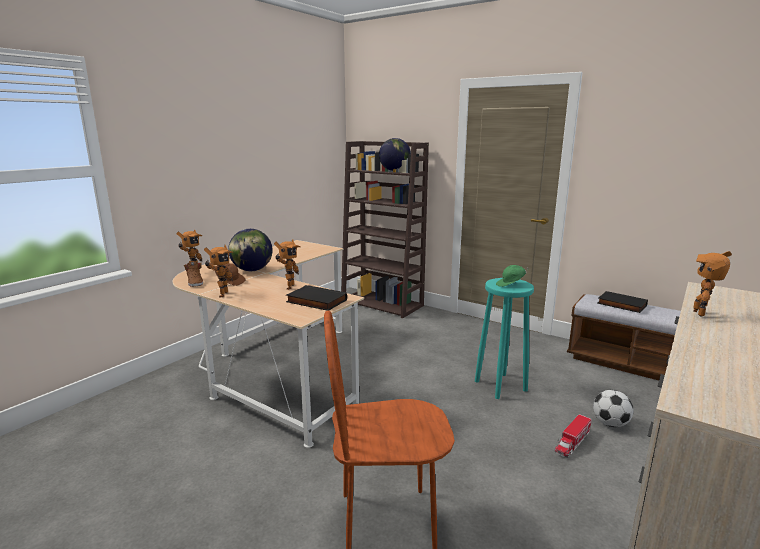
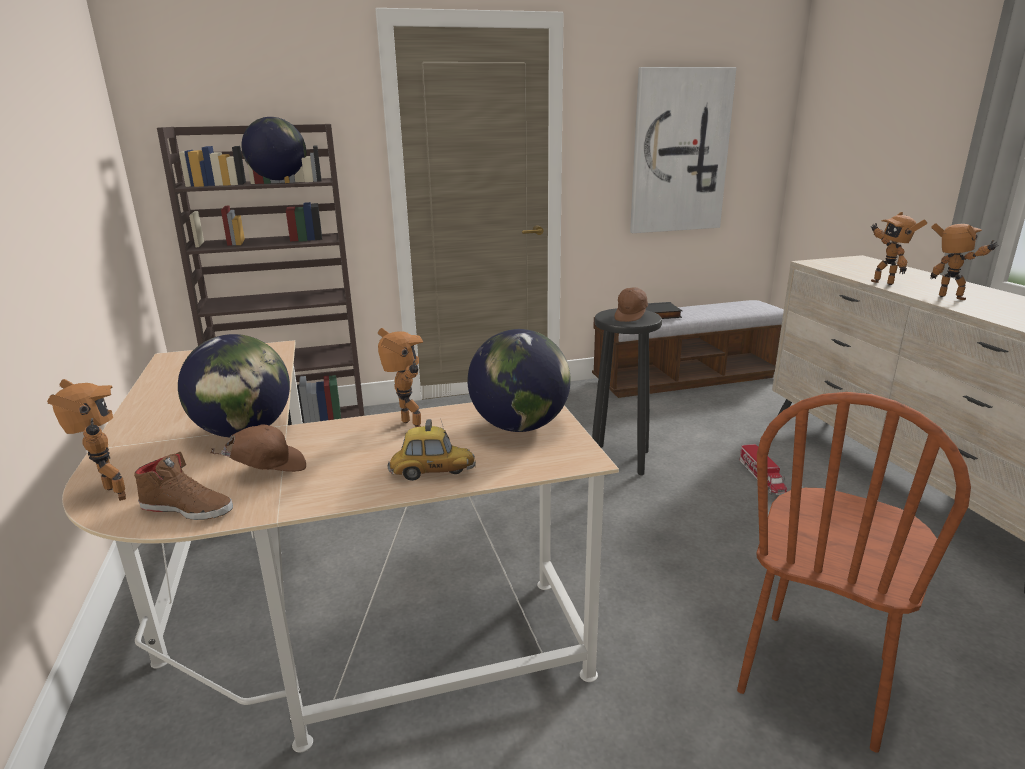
camera: 50 degrees left, 5 degrees up
(221, 294) = (331, 497): toy robot -> toy robot (950, 298)
(255, 301) = (432, 473): none -> toy car
(315, 301) = (519, 427): black book -> globe
(501, 386) = (620, 459): turquoise stool -> black stool
(511, 285) = (631, 316): green cap -> brown cap
(610, 424) = (748, 443): football -> none
(681, 177) = (679, 152): none -> picture

